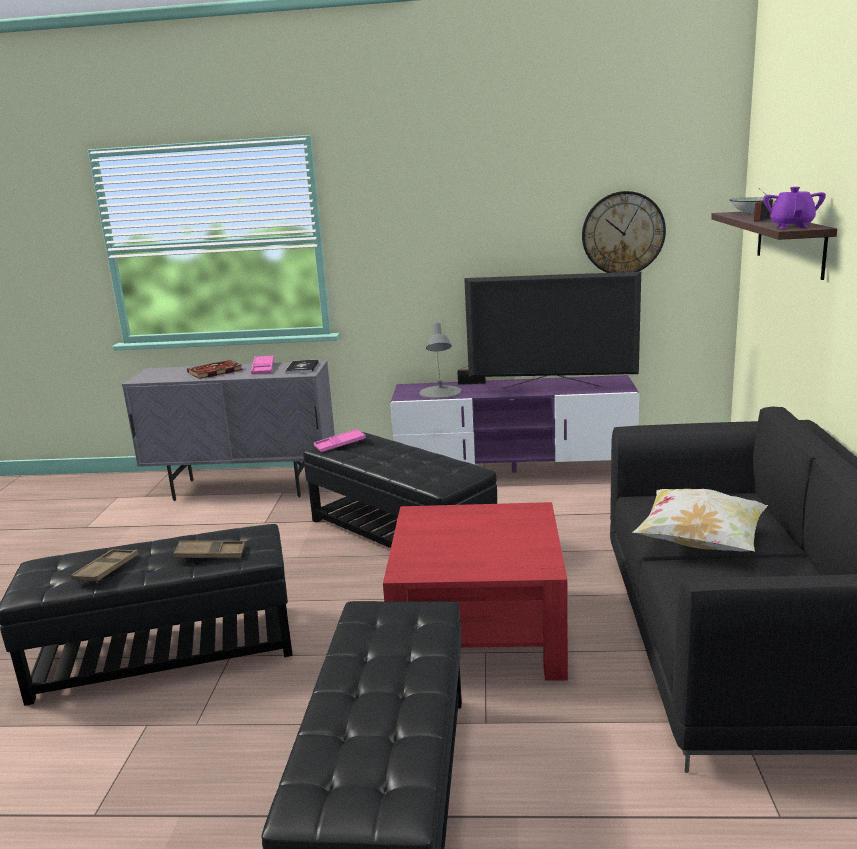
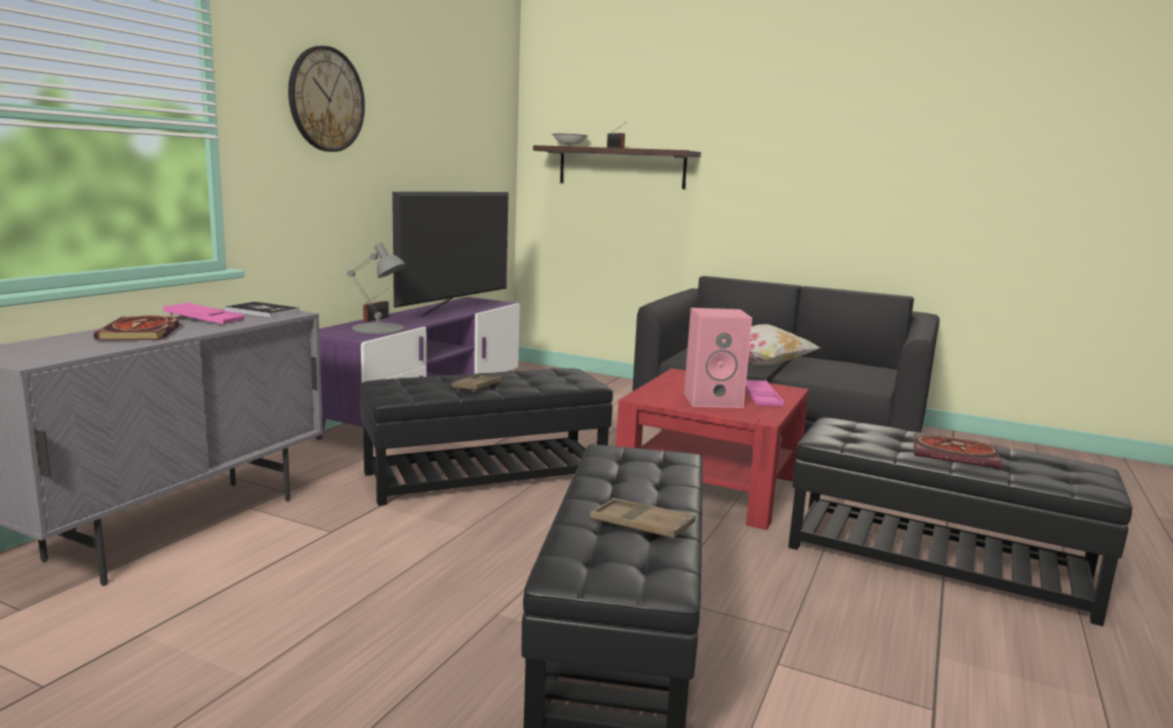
camera: 70 degrees left, 5 degrees down
(210, 554) = (653, 473): brown tray -> brown tray (477, 387)
(340, 444) = (401, 390): pink tray -> pink tray (761, 397)
(362, 691) = (957, 455): none -> book
(446, 541) = (714, 400): none -> pink speaker
(623, 233) = (462, 159): wall clock -> wall clock (326, 99)
(791, 226) = (671, 149): purple teapot -> none

